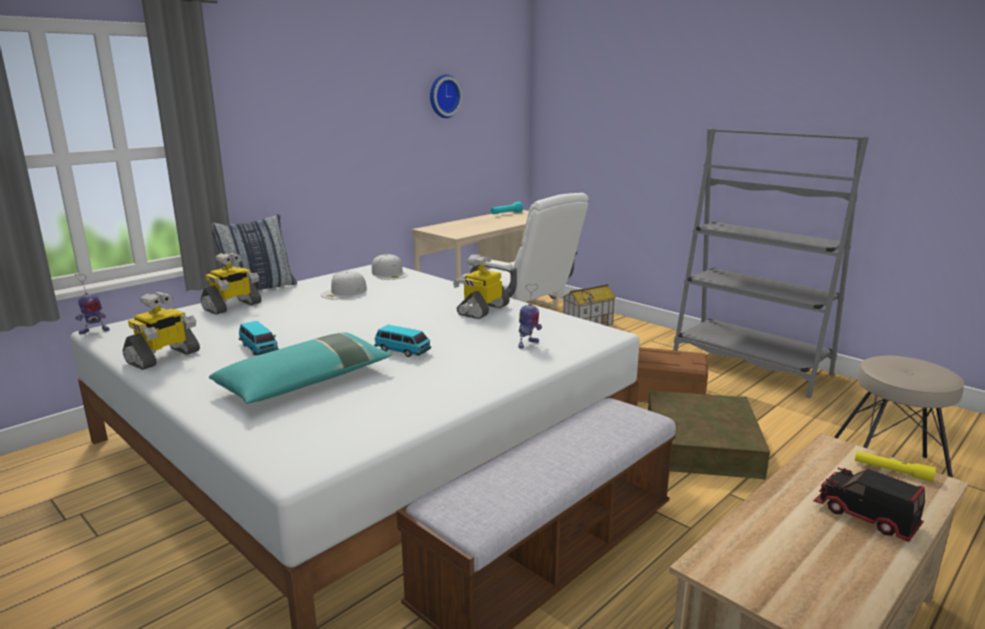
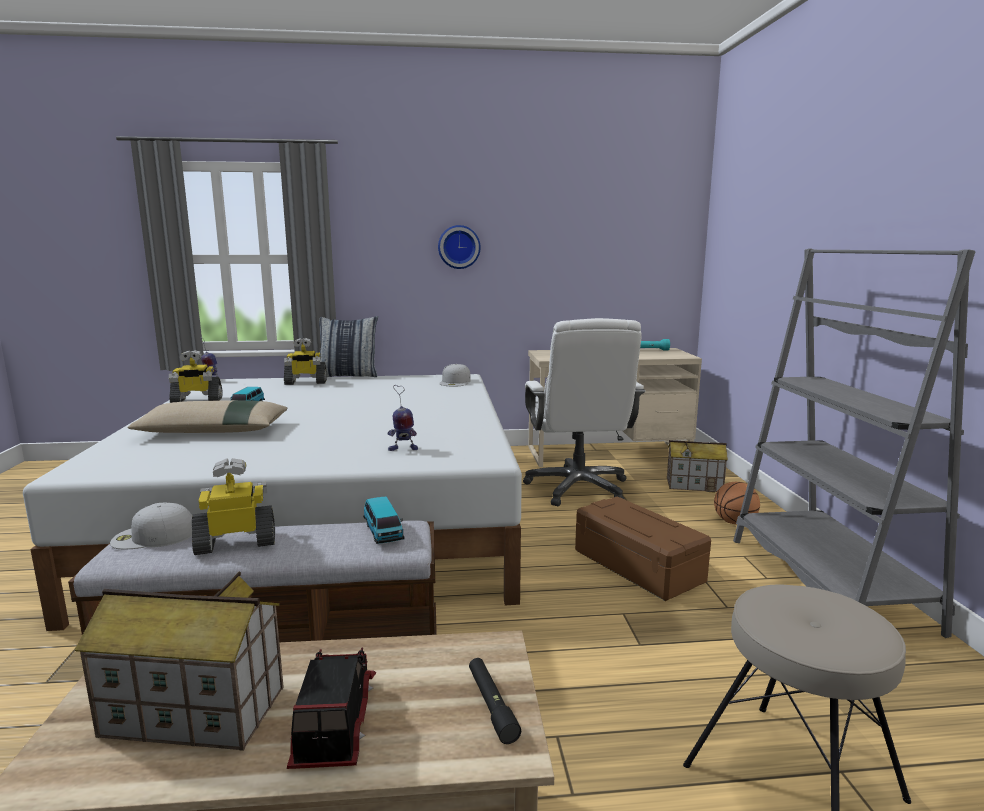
camera: 40 degrees right, 5 degrees down
(306, 381) = (213, 431): turquoise pillow -> beige pillow
(344, 292) = (390, 387): white cap -> white cap (153, 536)
(403, 351) = (312, 430): toy car -> toy car (383, 532)
(443, 96) = (579, 223): wall clock -> wall clock (459, 247)
(482, 310) = (445, 418): toy robot -> toy robot (237, 542)
(652, 344) = (734, 522): none -> basketball
(701, 444) = (594, 632): brown storage box -> none
(804, 555) = (192, 711): none -> toy house
(892, 471) = (491, 705): yellow flashlight -> black flashlight

